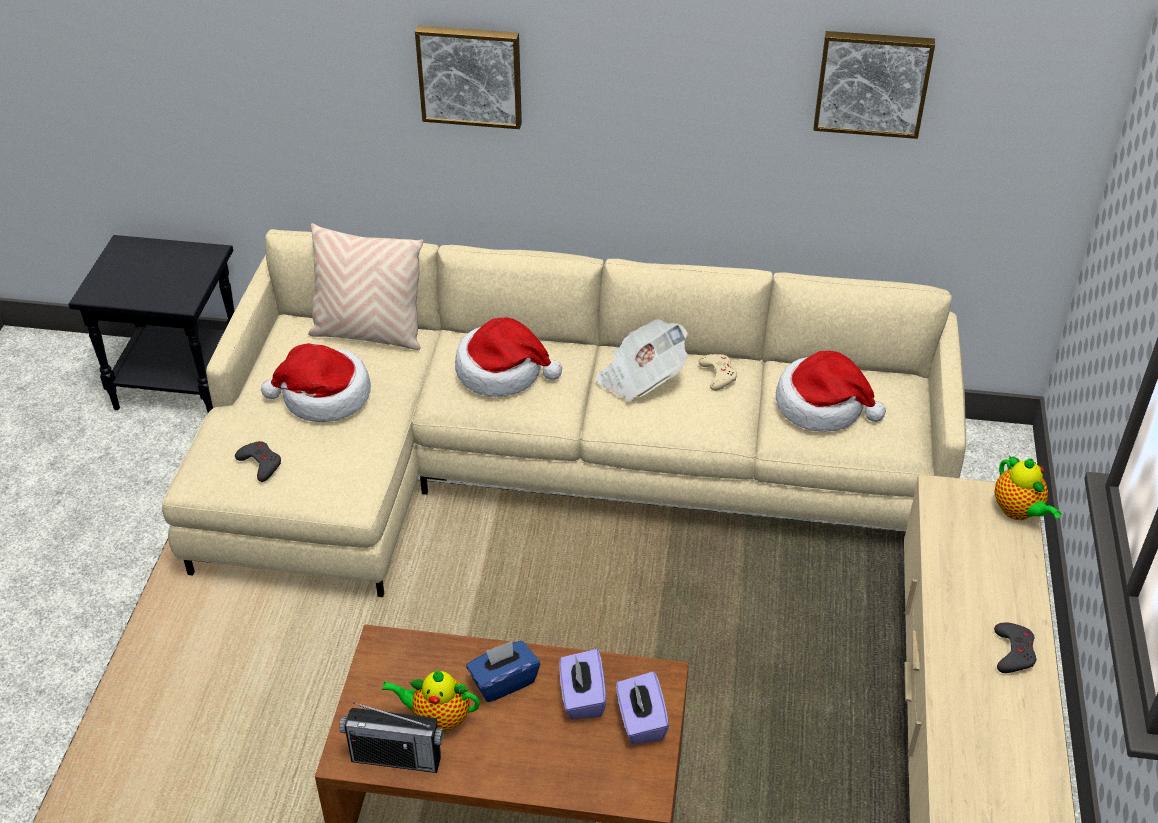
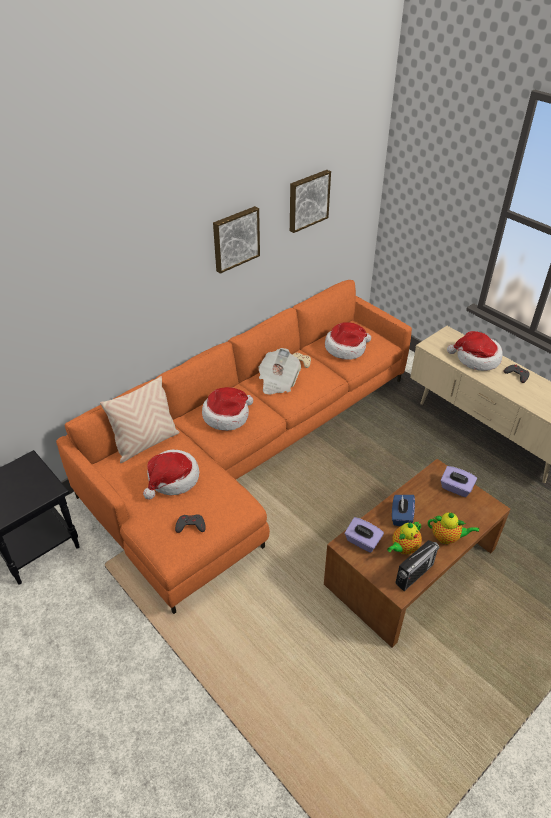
camera: 50 degrees left, 0 degrees up
(470, 75) = (146, 279): picture -> picture (235, 238)
(545, 467) = (247, 452): beige sofa -> orange sofa
(582, 697) = (429, 498): purple tissue box -> purple tissue box (362, 542)
(986, 572) = (476, 359): none -> hat
(1018, 511) = (455, 335): teapot -> teapot (447, 537)

